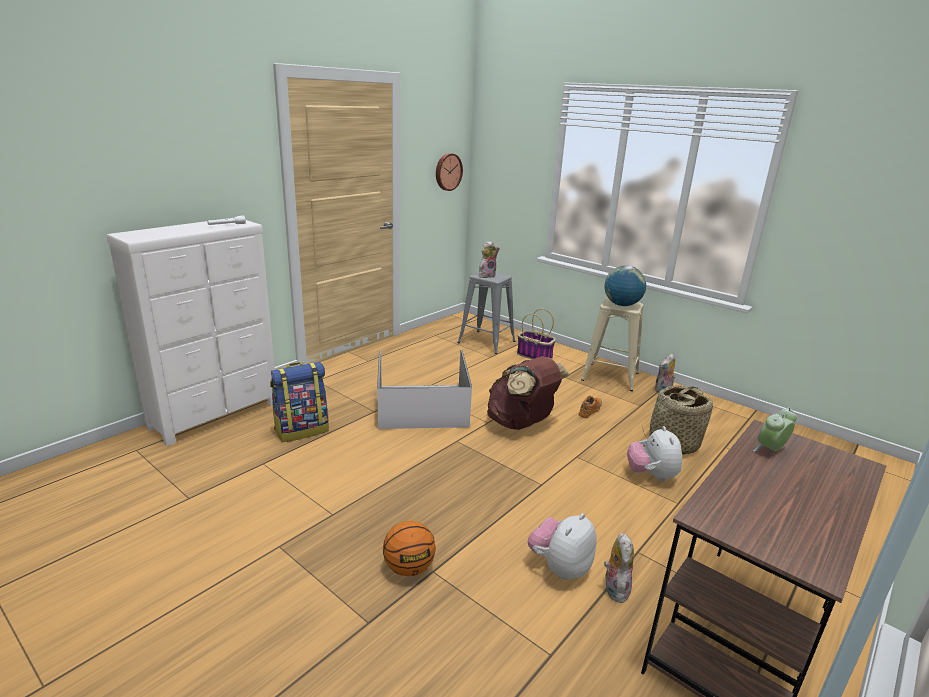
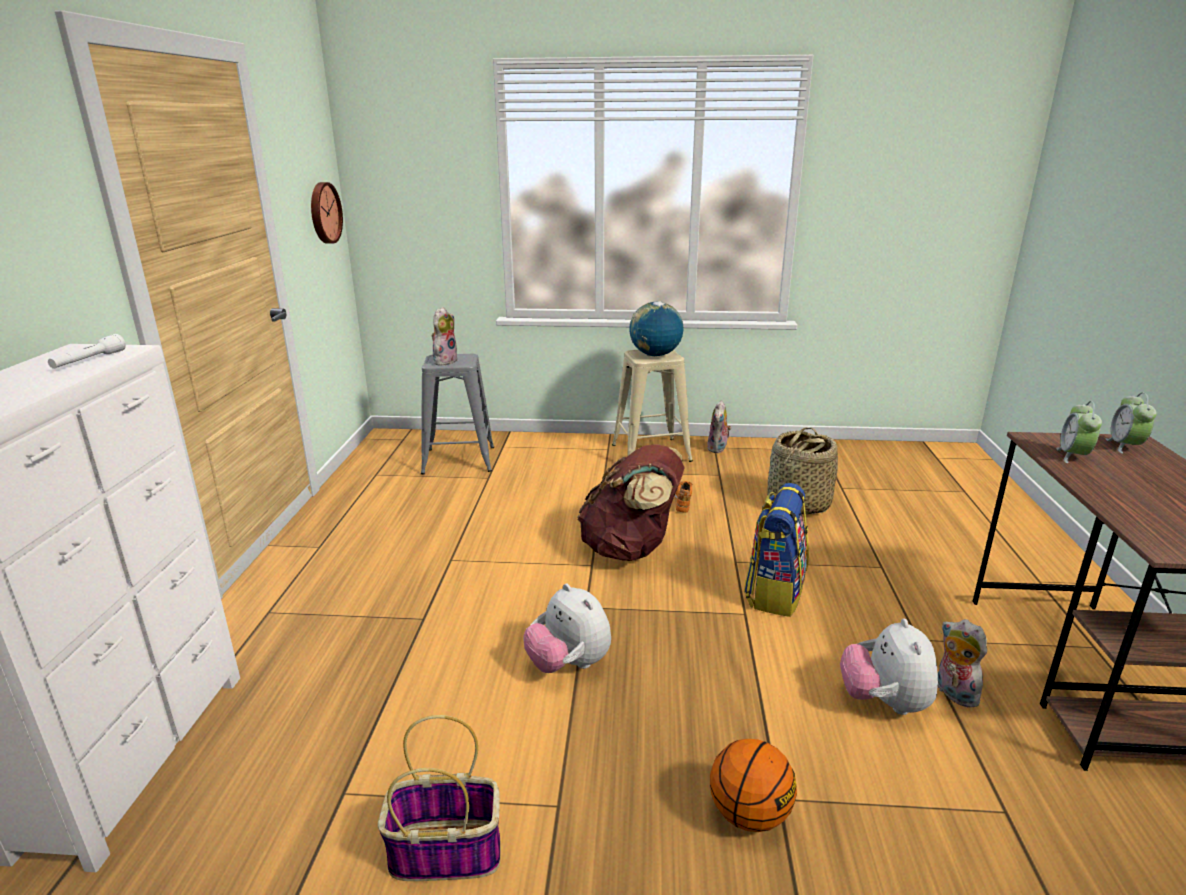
camera: 35 degrees left, 0 degrees up
(302, 430) = (343, 702): backpack -> backpack (774, 592)
(423, 406) = (484, 579): white storage box -> none
(535, 356) = (540, 457): basket -> basket (447, 851)
(651, 475) = (825, 548): plush toy -> plush toy (568, 664)
(838, 462) = (1124, 446): none -> alarm clock

